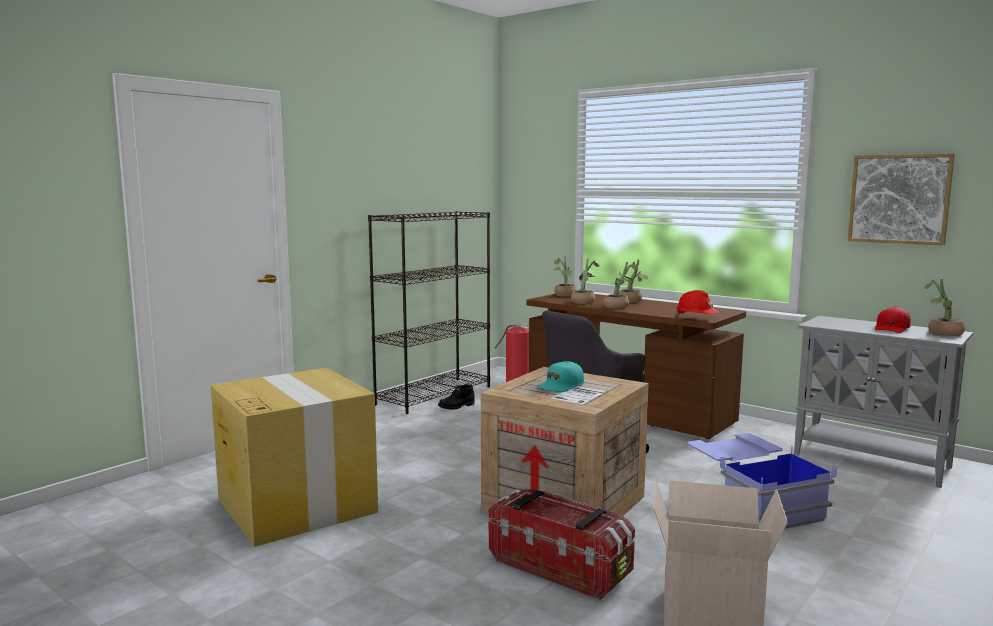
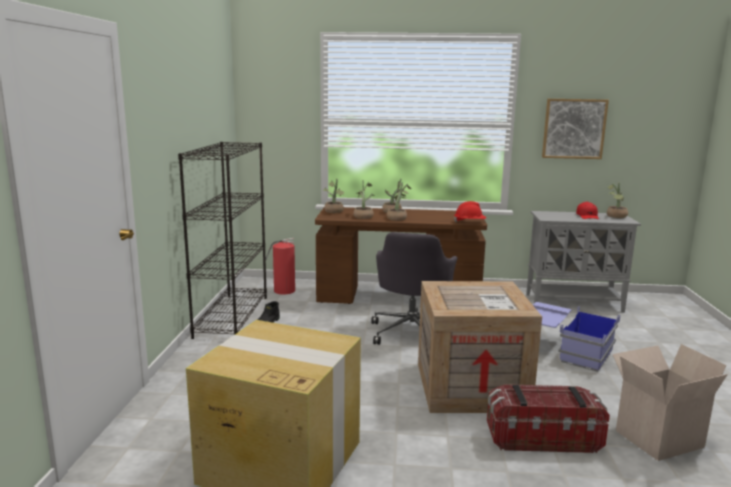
camera: 35 degrees left, 5 degrees up
(561, 386) = (471, 296): turquoise cap -> none

